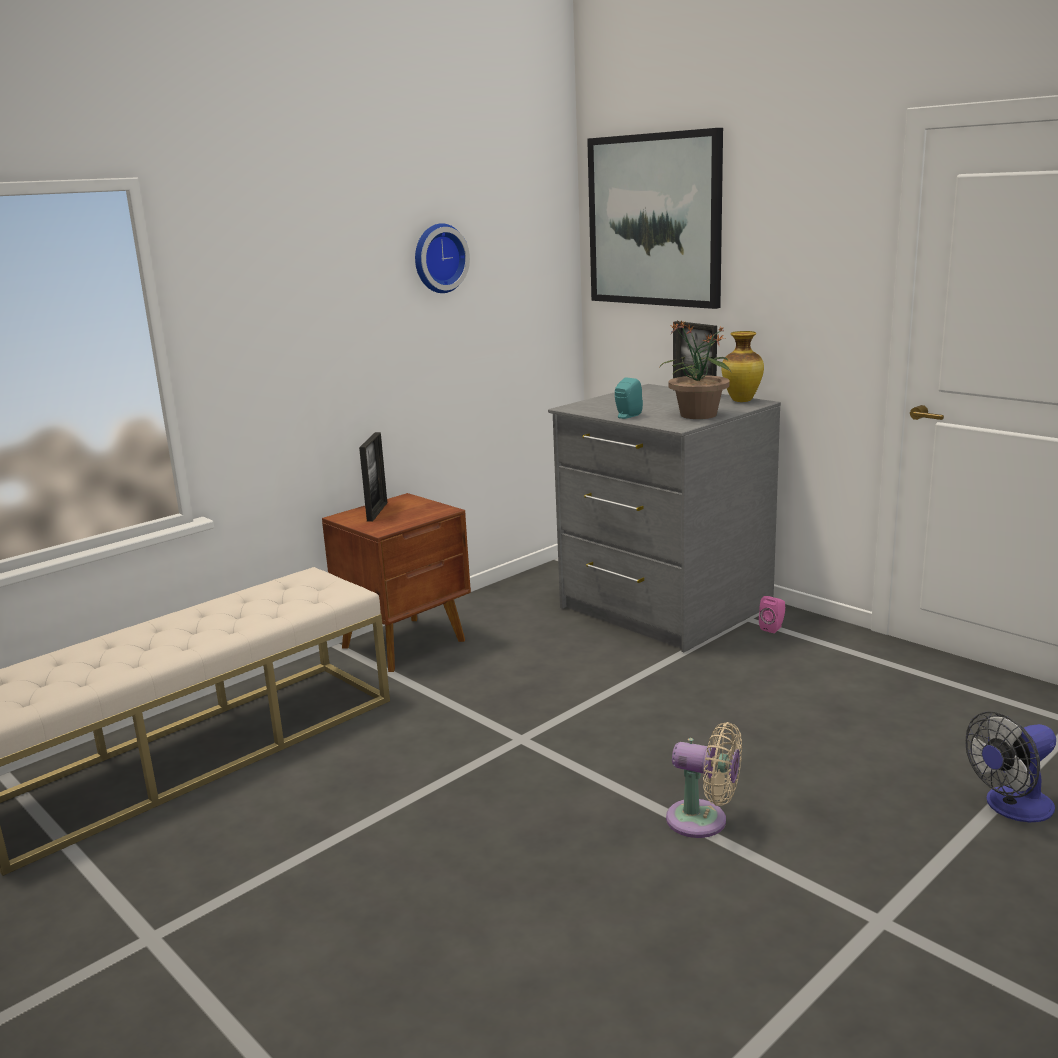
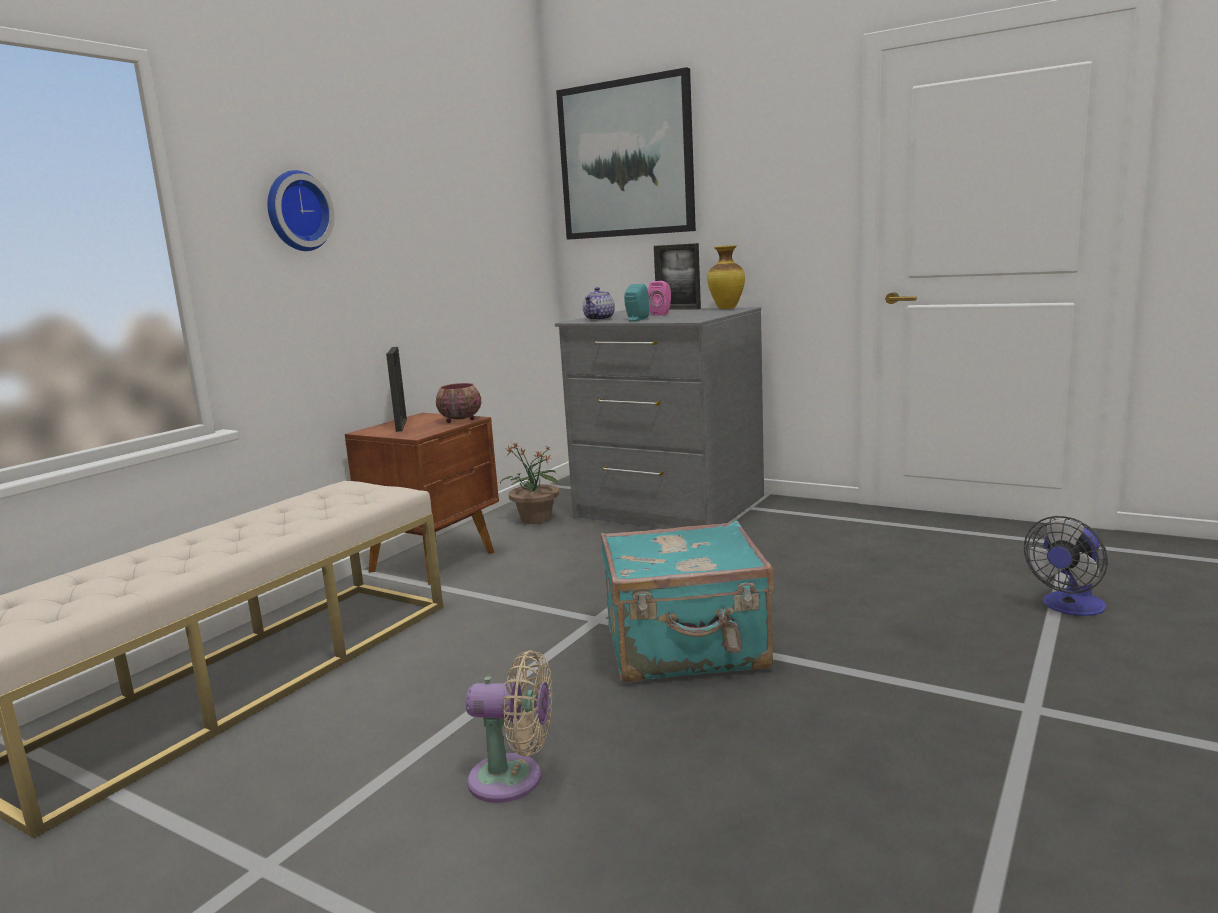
camera: 15 degrees left, 5 degrees down
(433, 511) = (459, 420): none -> bowl
(438, 258) = (437, 184): wall clock -> wall clock (296, 211)
(586, 789) = (687, 649): none -> turquoise suitcase
(595, 408) = (600, 319): none -> teapot
(698, 415) = (700, 315): potted plant -> potted plant (535, 519)
(703, 821) = (815, 657): beige fan -> beige fan (513, 780)
(773, 628) = (775, 511): pink speaker -> pink speaker (662, 314)

